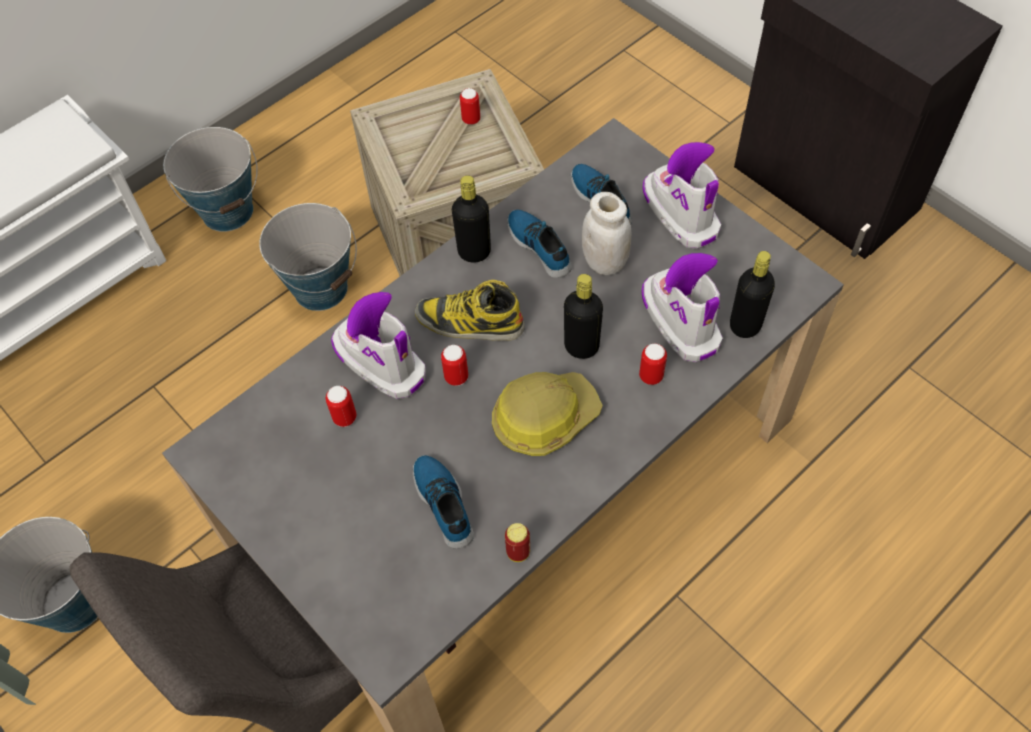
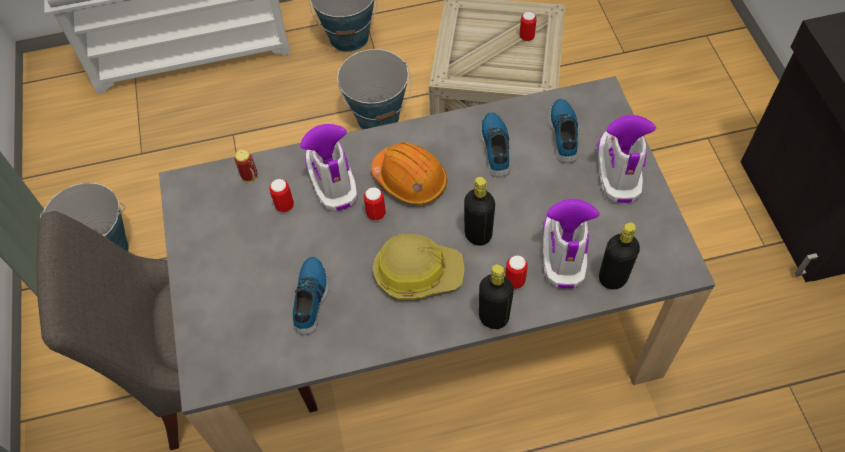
camera: 30 degrees right, 0 degrees up
(469, 323) = (410, 180): boot -> orange hard hat
(474, 252) = (446, 130): black bottle -> black bottle (493, 317)
(518, 552) = (337, 358): can -> can (249, 176)
(604, 262) = (536, 181): white jar -> none

